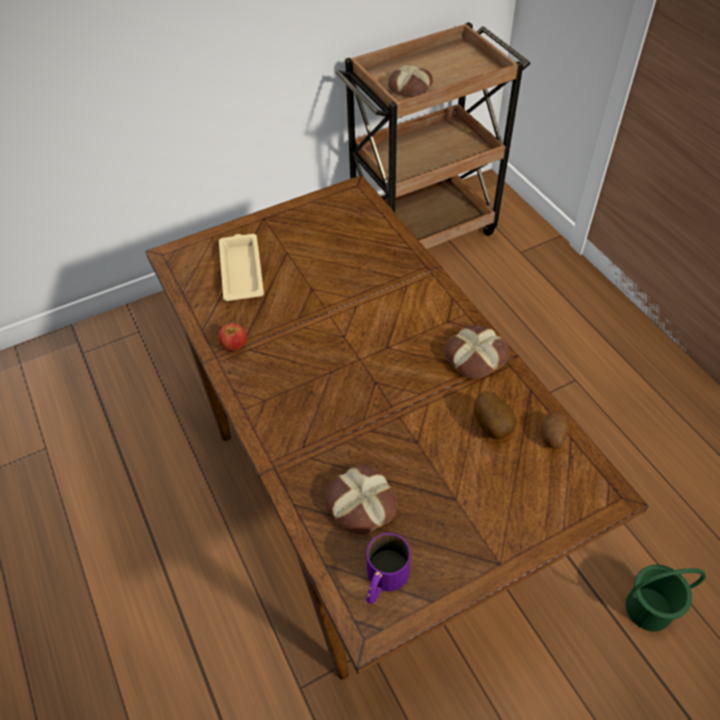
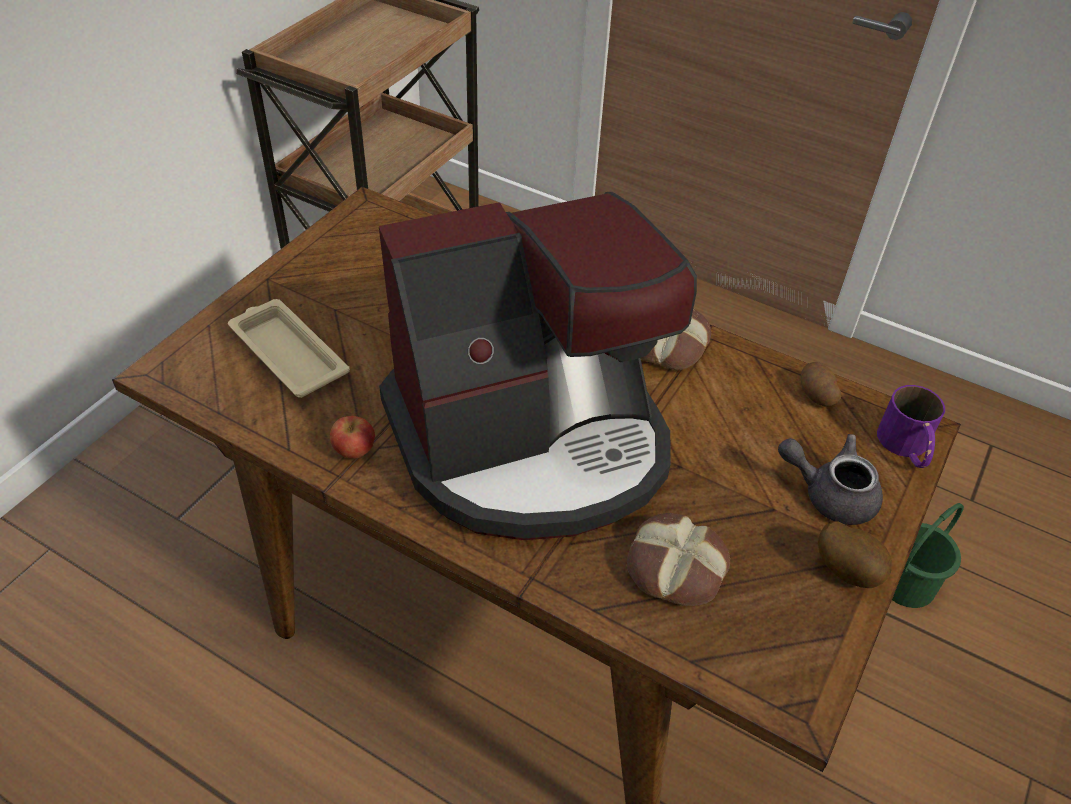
camera: 35 degrees left, 5 degrees down
(337, 384) = (532, 441): none -> coffee machine
(383, 580) = (772, 642): purple mug -> purple mug (906, 447)
(411, 87) = (350, 69): bread -> none
(493, 426) = (748, 411): potato -> potato (847, 570)
(502, 507) = (829, 494): none -> grey teapot

